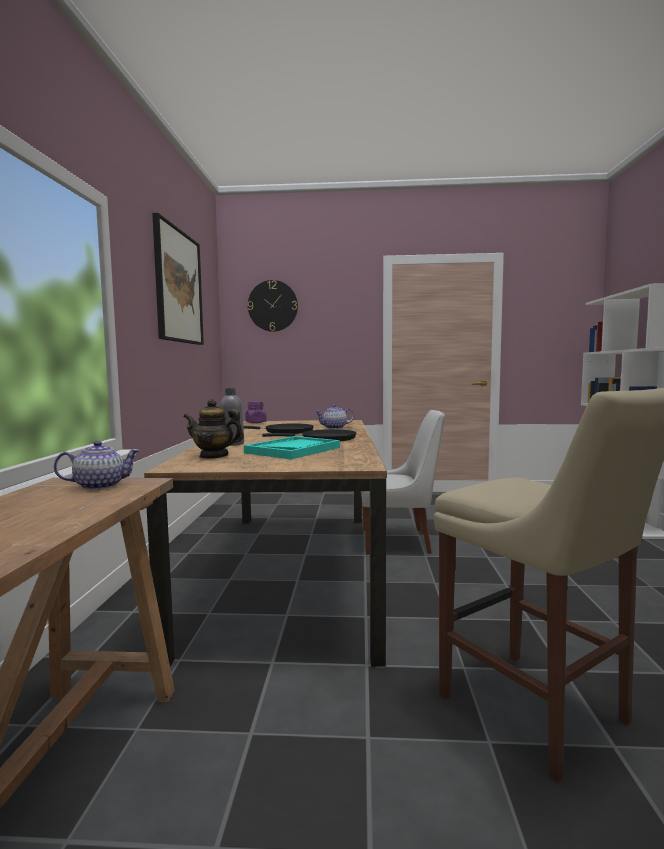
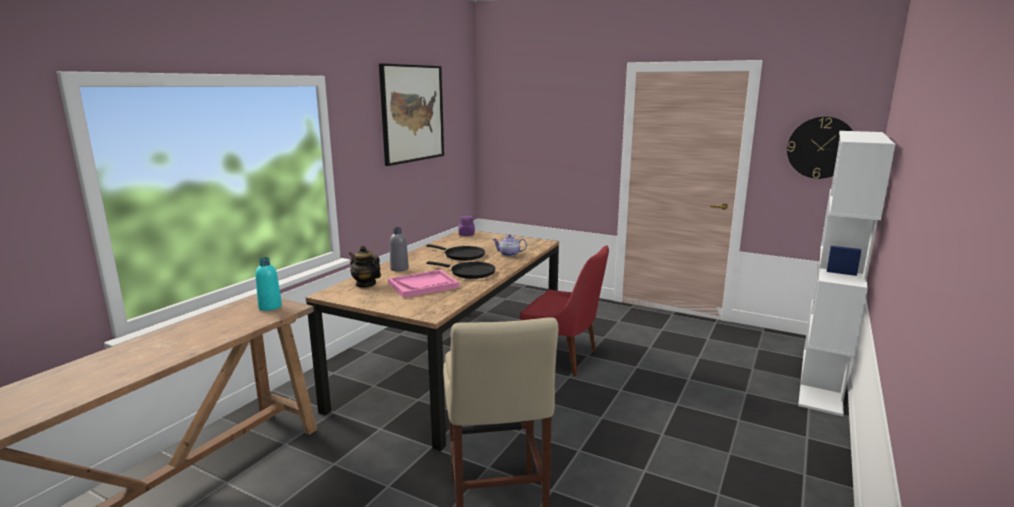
camera: 25 degrees right, 10 degrees up
(100, 486) = (270, 307): teapot -> turquoise bottle
(272, 306) = (521, 111): wall clock -> wall clock (821, 147)
(293, 450) = (423, 285): turquoise tray -> pink tray
(399, 541) = (563, 358): white chair -> red chair

